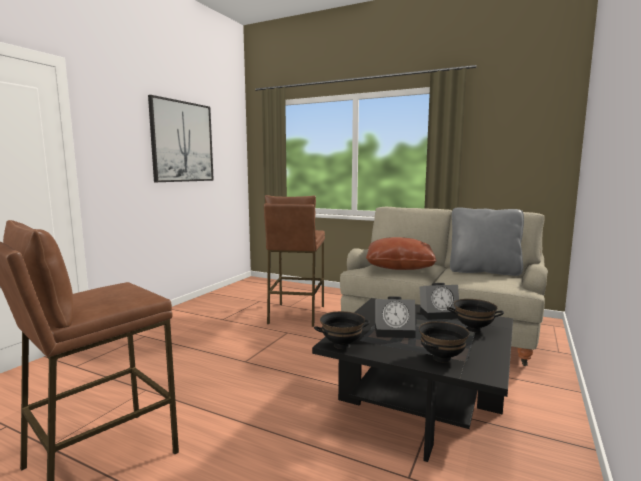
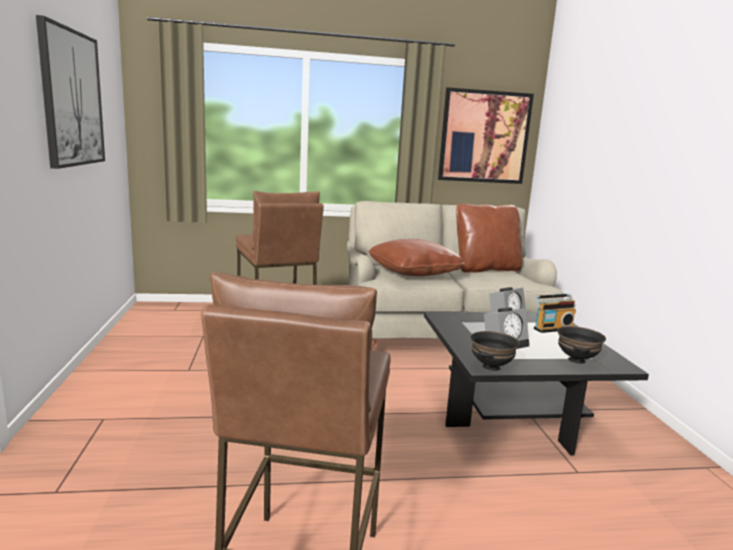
camera: 35 degrees left, 5 degrees up
(473, 329) = (552, 328): black bowl -> radio
(483, 271) = (485, 269): grey pillow -> brown pillow
(516, 147) = (484, 137): none -> picture

